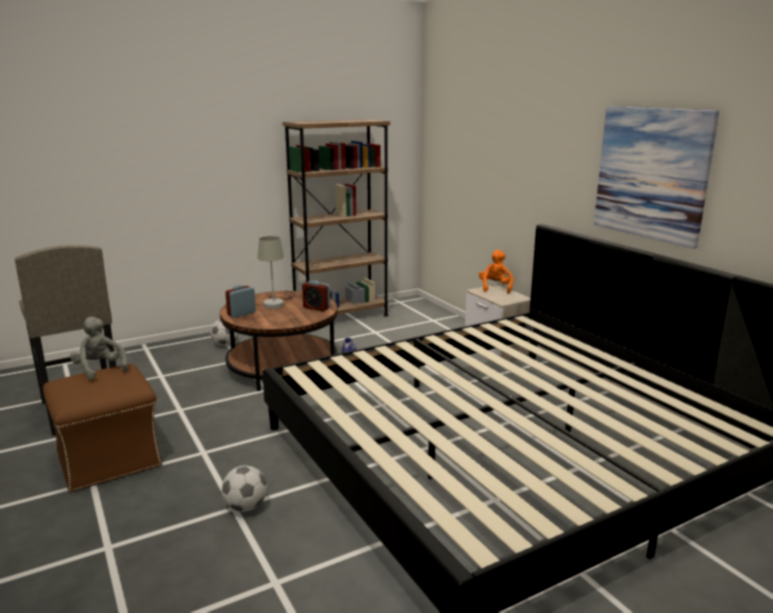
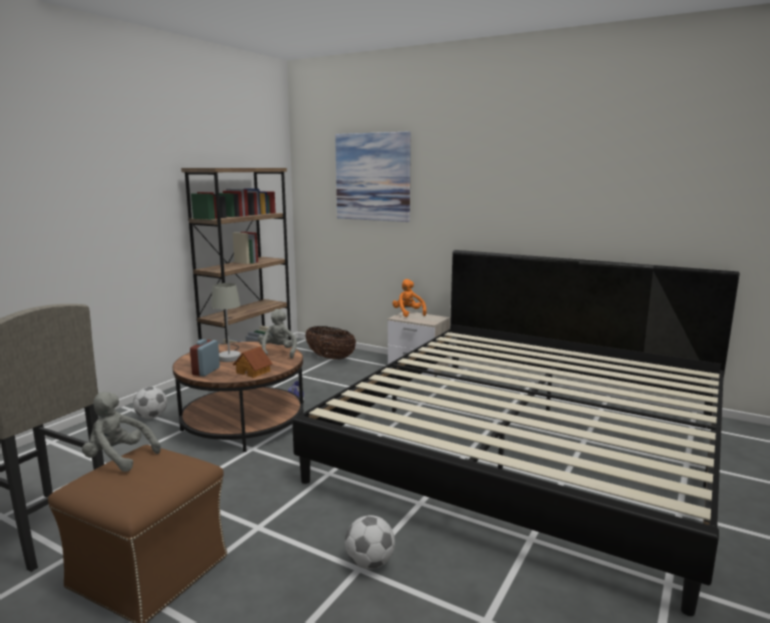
camera: 30 degrees left, 5 degrees down
(274, 321) = (253, 372): none -> toy house
(316, 308) = (278, 353): alarm clock -> grey plush toy
(423, 321) = (330, 358): none -> basket
(651, 173) = (562, 197): picture -> picture (373, 177)

